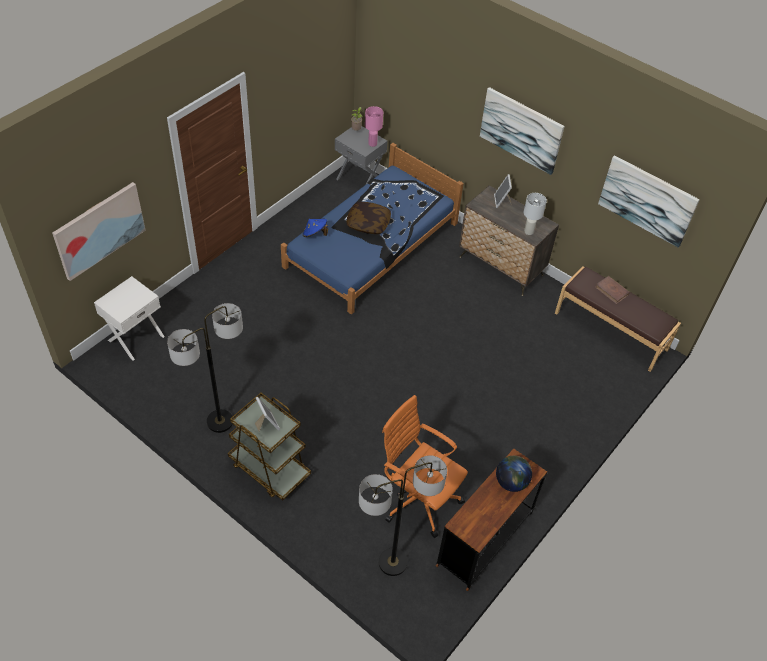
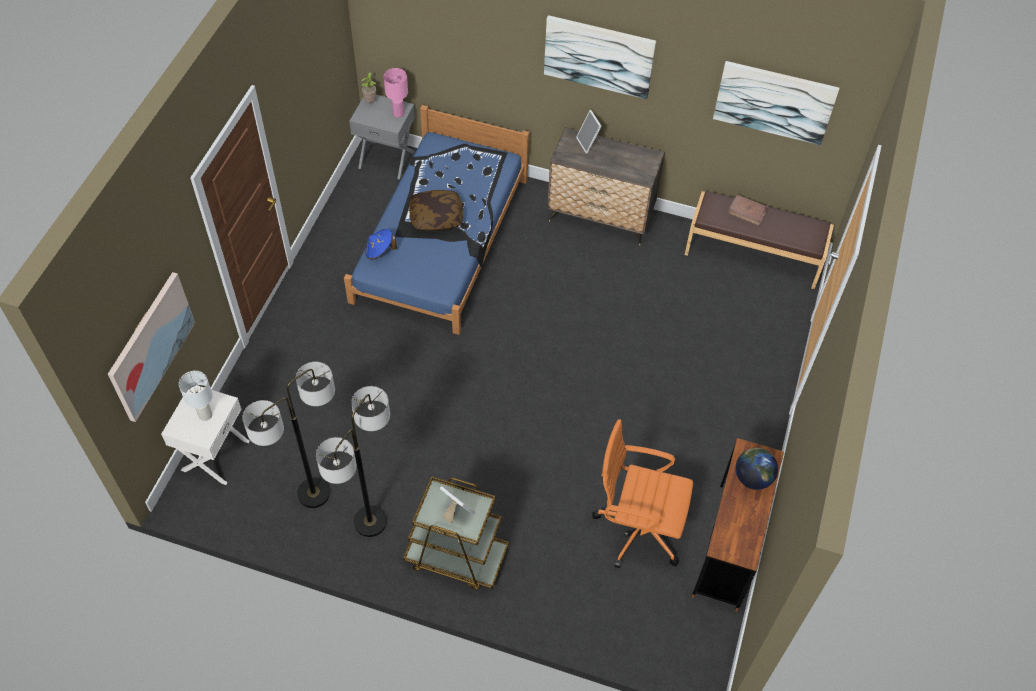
camera: 20 degrees left, 5 degrees up
(392, 562) = (644, 611): floor lamp -> floor lamp (313, 493)
(528, 231) = (635, 172): white table lamp -> white table lamp (205, 415)

